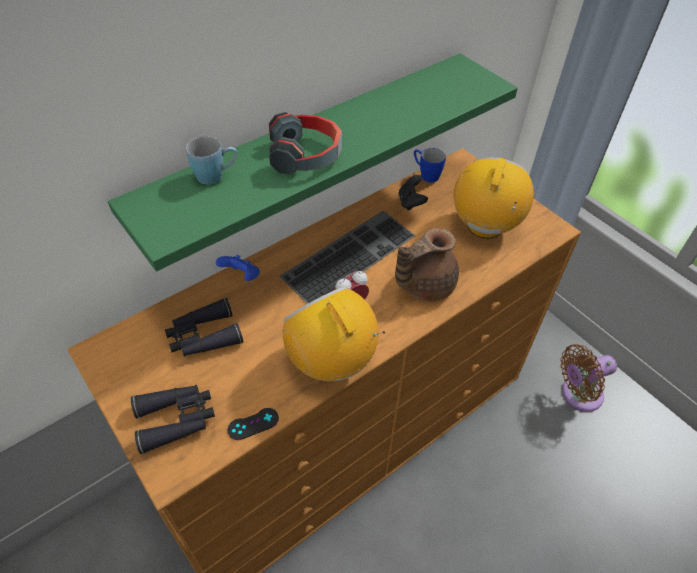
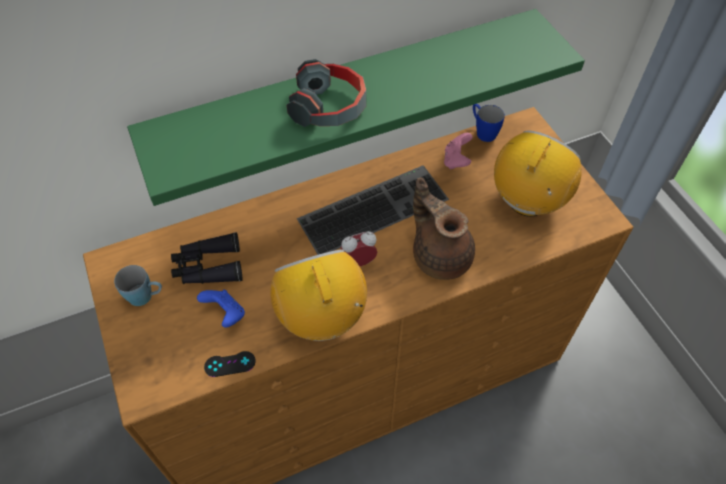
camera: 15 degrees right, 5 degrees up
(176, 419) = (161, 344): black binoculars -> none
(216, 176) = (235, 116): blue mug -> blue mug (146, 296)
(242, 276) = (261, 212): blue game controller -> blue game controller (226, 314)
(411, 202) = (456, 161): black game controller -> pink game controller
(423, 285) = (440, 255): brown teapot -> brown teapot turned 75 degrees clockwise
(578, 394) = (622, 392): brown fan -> none

